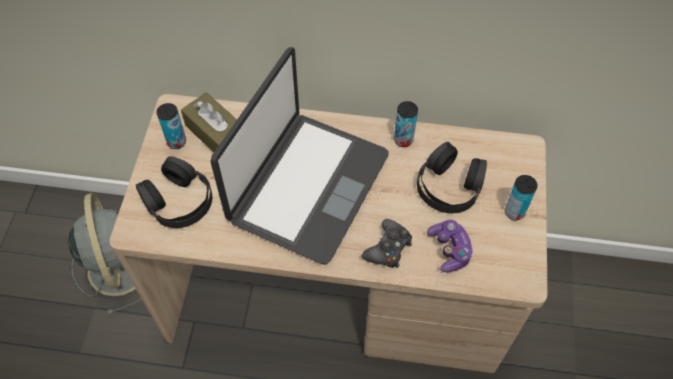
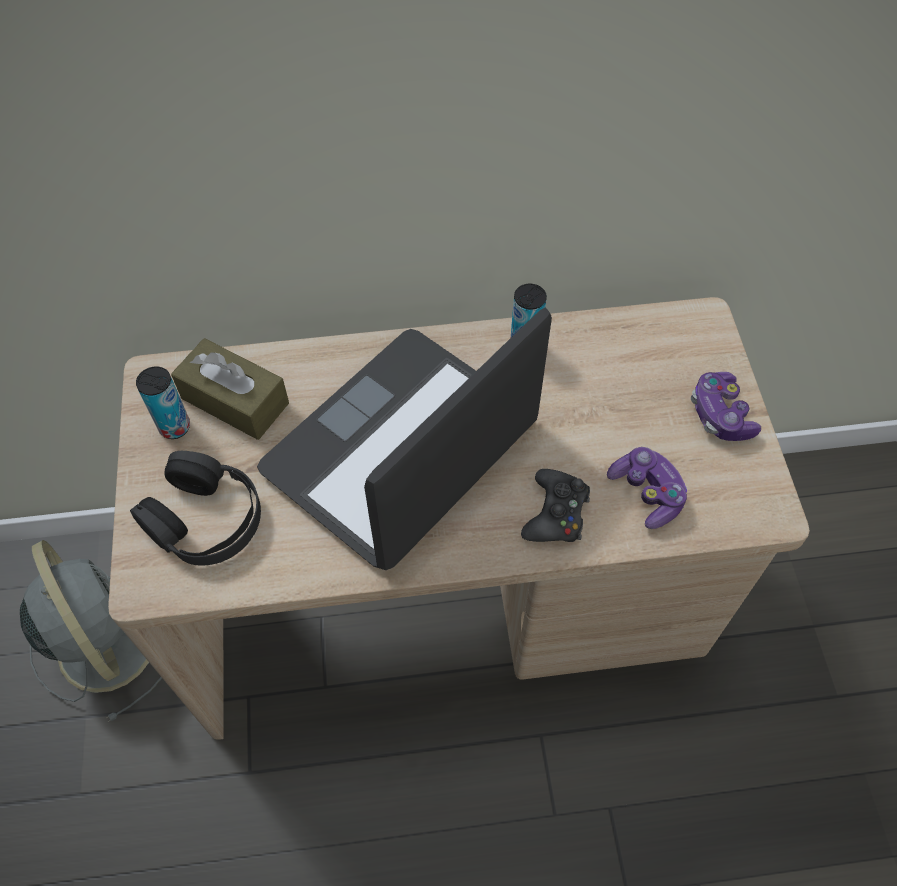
camera: 15 degrees left, 0 degrees up
(307, 186) = (403, 449): laptop -> laptop turned 150 degrees counterclockwise
(449, 186) = (614, 398): black headphones -> none
(514, 212) = (720, 415): can -> game controller

